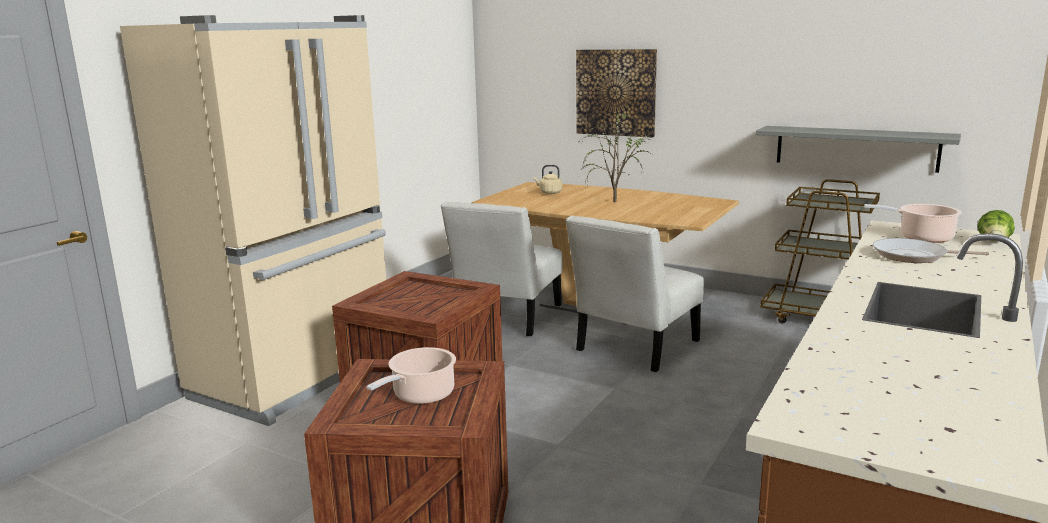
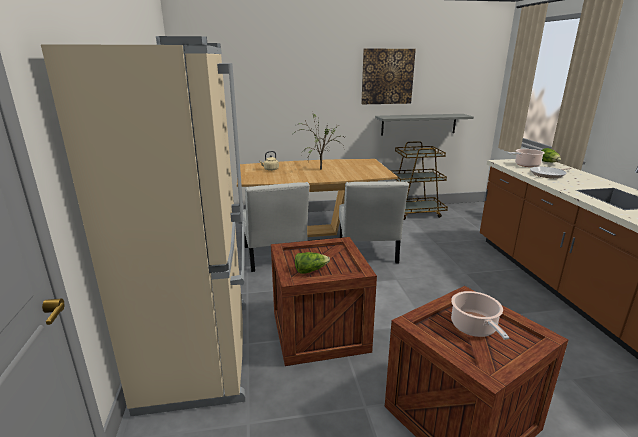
camera: 40 degrees left, 5 degrees up
(391, 303) = (310, 270): none -> lettuce
(616, 92) = (285, 100): picture -> picture (387, 76)

